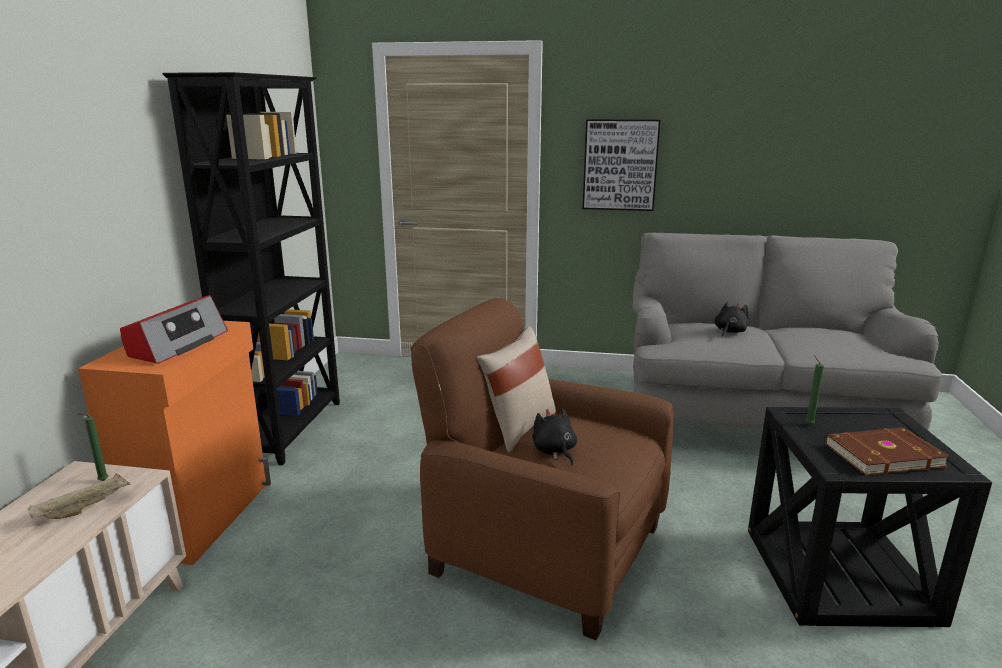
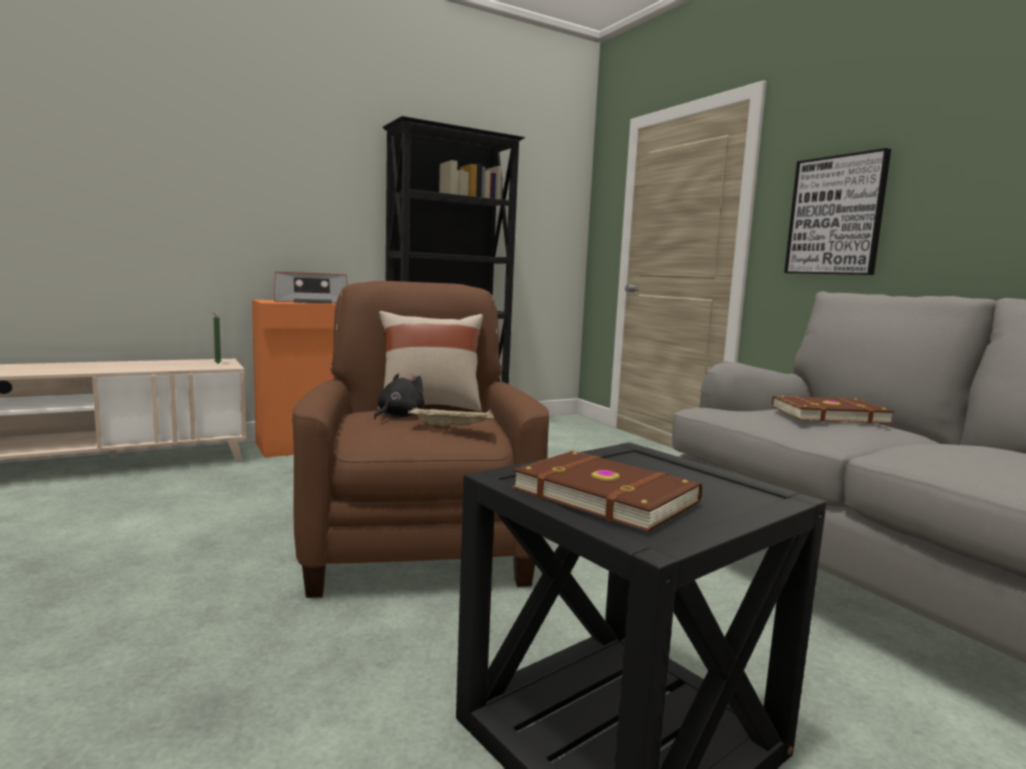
camera: 50 degrees right, 10 degrees down
(85, 508) = (185, 366): beige tray -> beige tray (452, 428)
(729, 331) = (827, 414): black plush toy -> brown book
(808, 424) = (625, 461): green candle -> none

